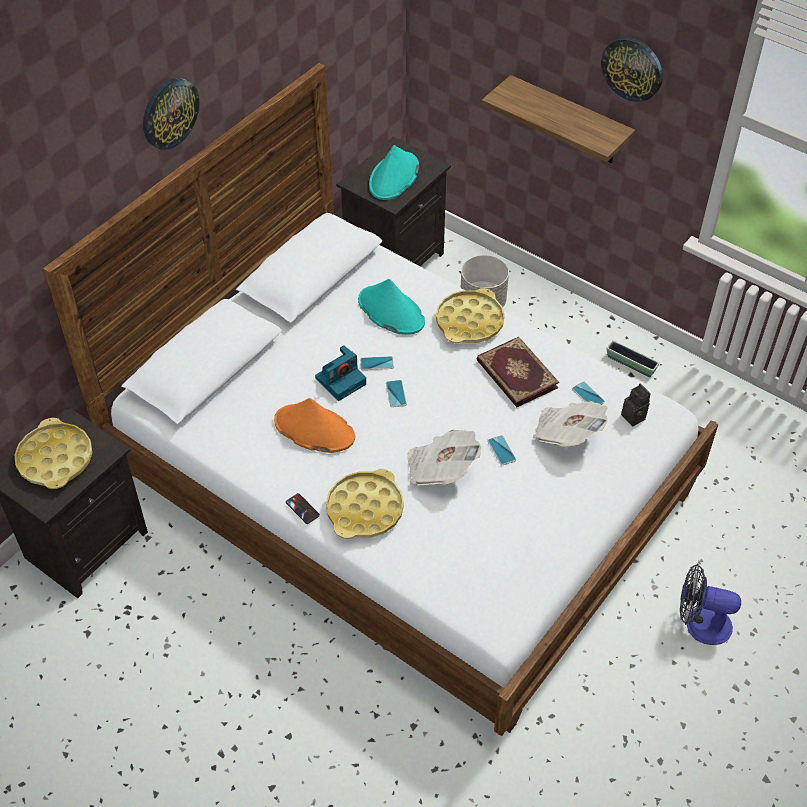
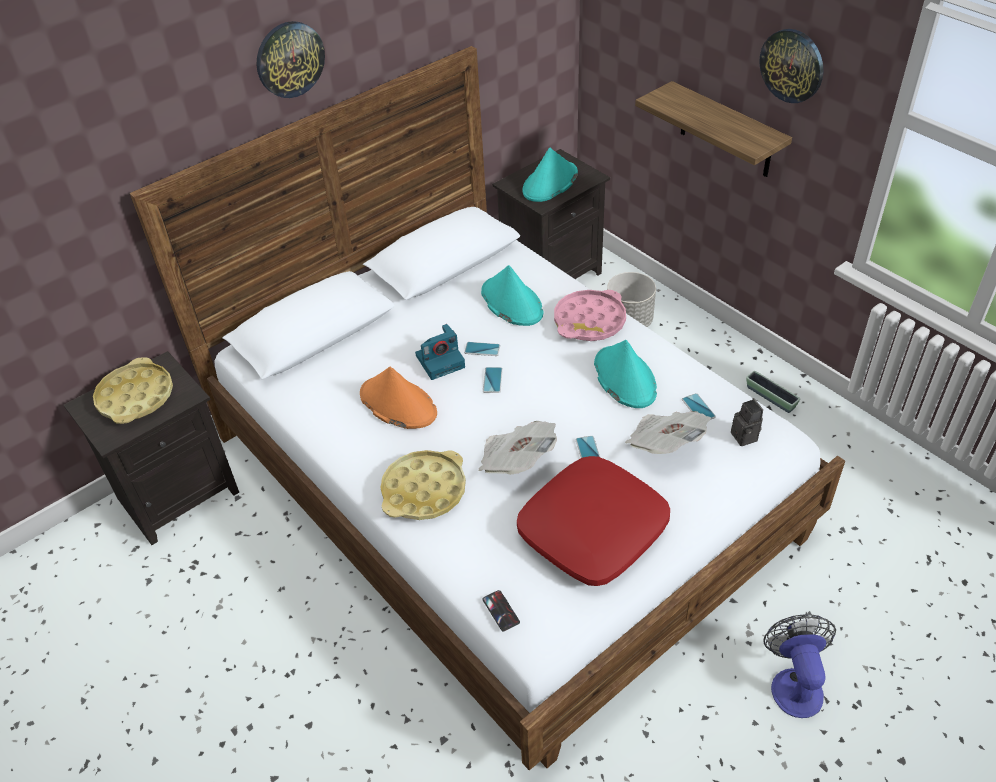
camera: 15 degrees right, 5 degrees down
(302, 509) = (360, 480): phone -> phone (501, 611)
(469, 322) = (589, 321): yellow tray -> pink tray
(515, 375) = (624, 378): book -> turquoise hat
(523, 521) = (592, 529): none -> red pillow
(700, 623) = (794, 683): fan -> fan turned 60 degrees clockwise

